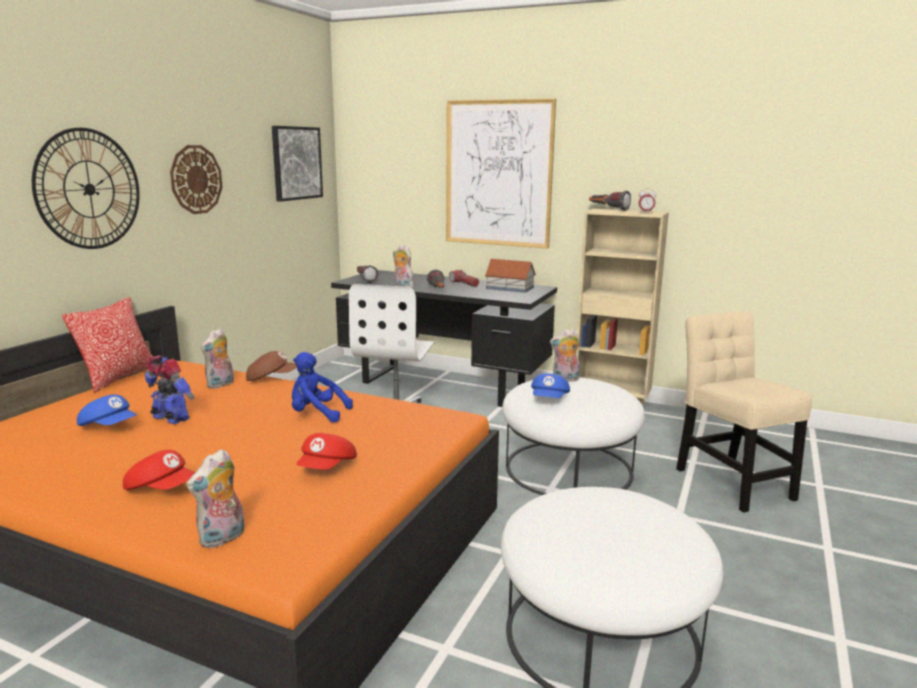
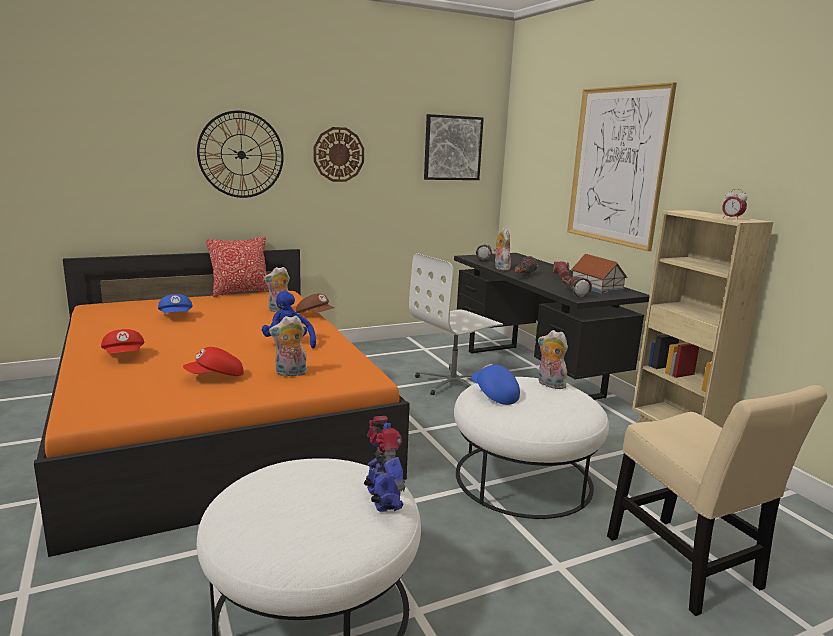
camera: 40 degrees right, 0 degrees up
(170, 419) = (210, 321): toy robot -> toy robot (383, 499)
(222, 538) = (88, 391): plush toy -> plush toy (290, 374)
(550, 400) = (493, 395): blue cap -> blue cap turned 90 degrees clockwise
(608, 209) = (702, 212): flashlight -> flashlight (572, 293)
(730, 481) = (687, 567): beige chair -> beige chair turned 135 degrees clockwise

